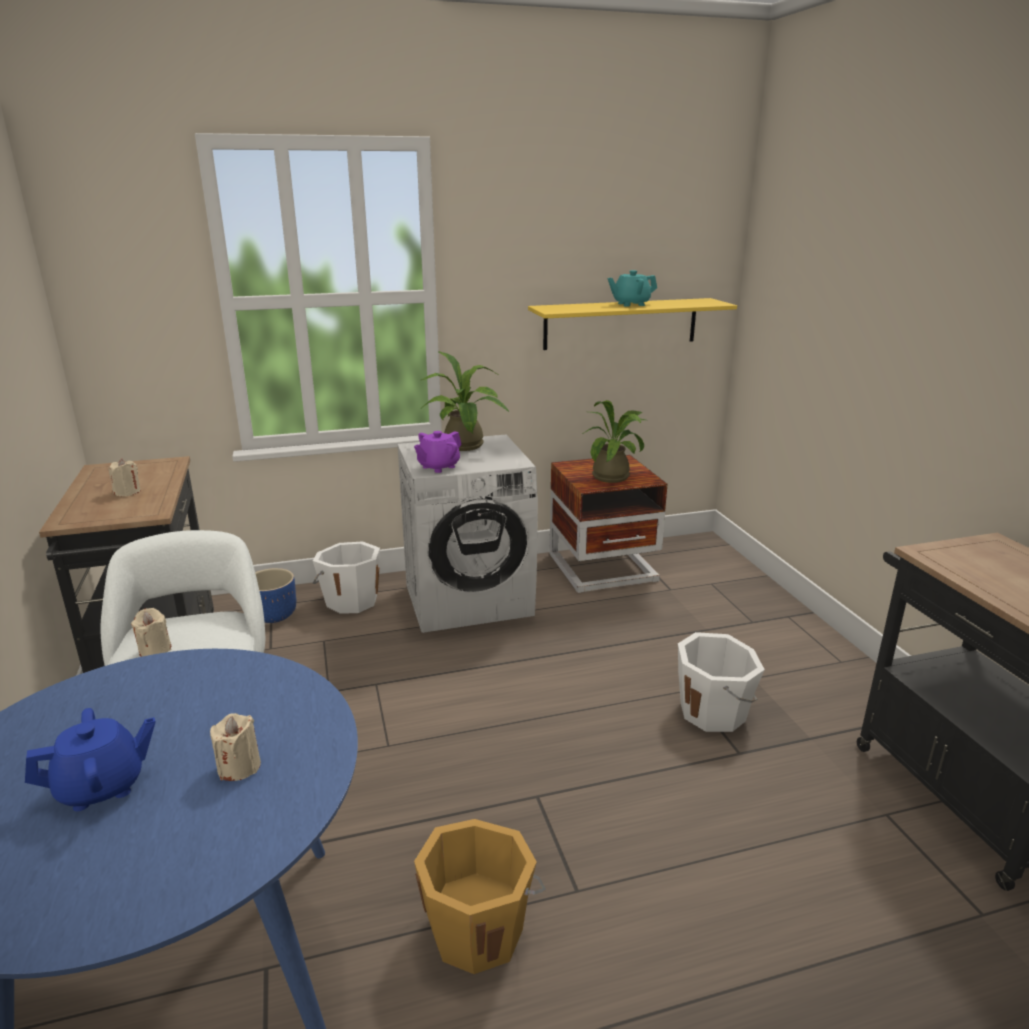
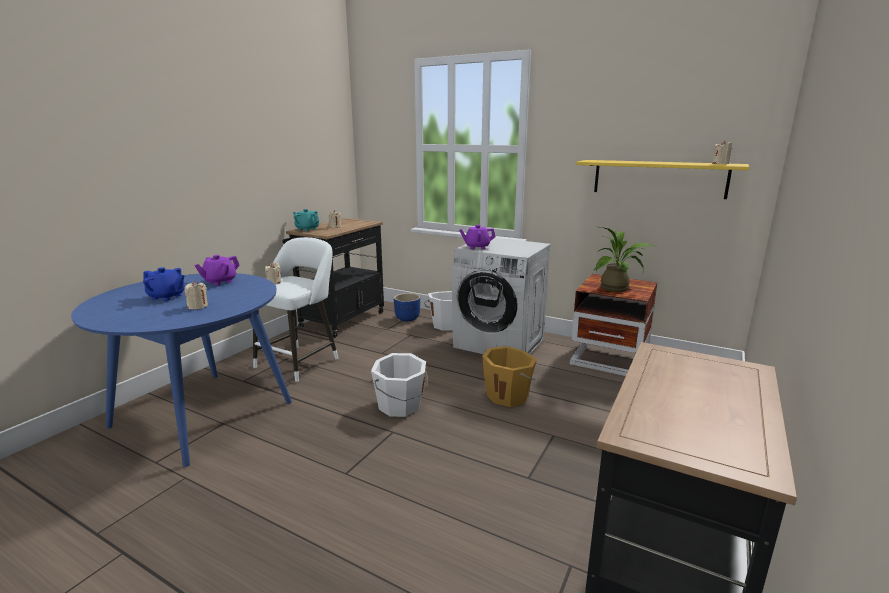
camera: 45 degrees right, 5 degrees down
(131, 697) = (219, 282): none -> purple teapot
(465, 447) = (512, 243): potted plant -> none
(478, 929) = (291, 458): orange bucket -> orange bucket (508, 395)
(630, 304) = (658, 162): turquoise teapot -> turquoise teapot (307, 229)
(695, 302) = (720, 164): none -> beige candle
(714, 712) = (549, 452): white bucket -> white bucket (400, 406)

